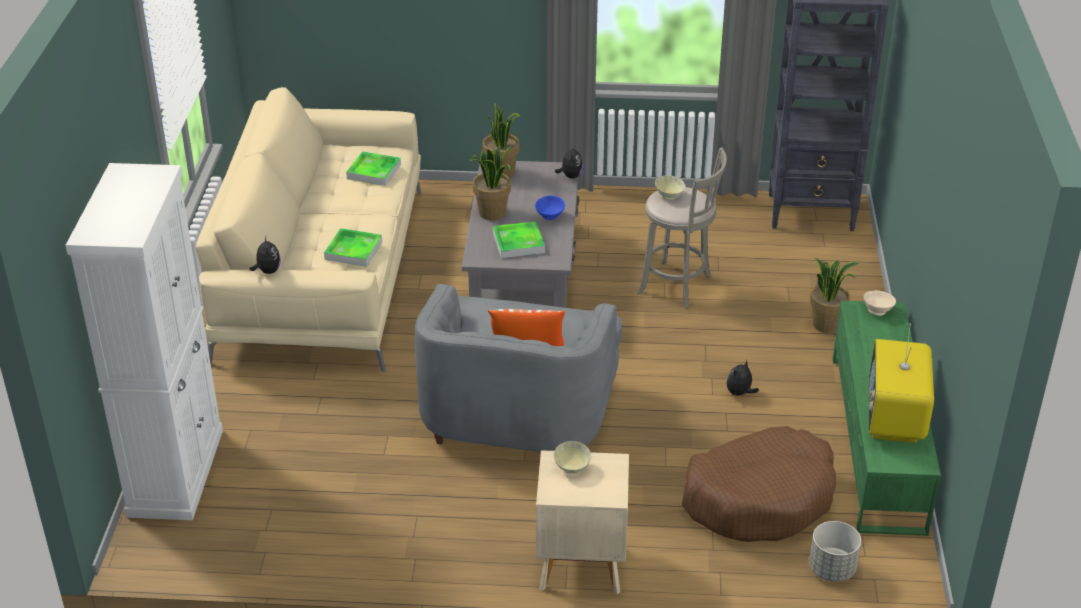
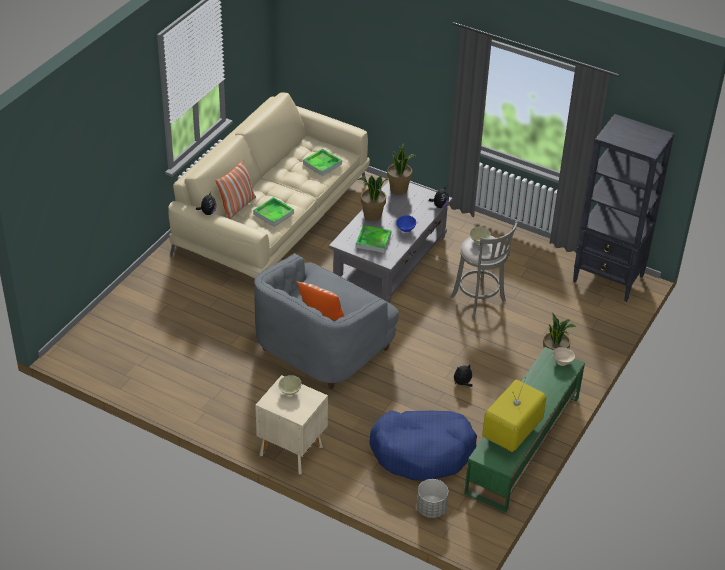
camera: 25 degrees right, 5 degrees up
(176, 472) = (114, 314): white cabinet -> none
(294, 257) = (237, 207): none -> pillow
(759, 498) = (422, 451): brown dog bed -> blue dog bed

